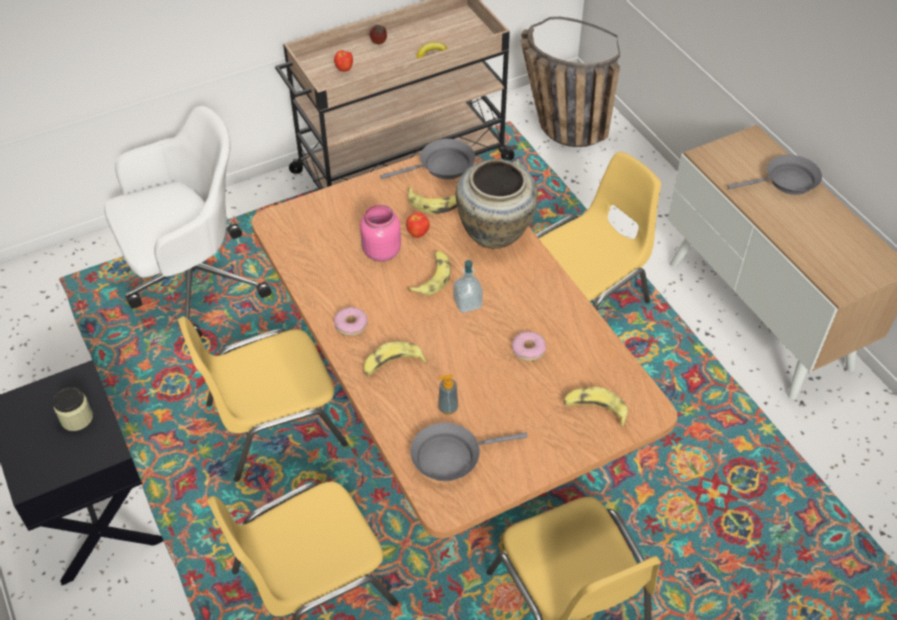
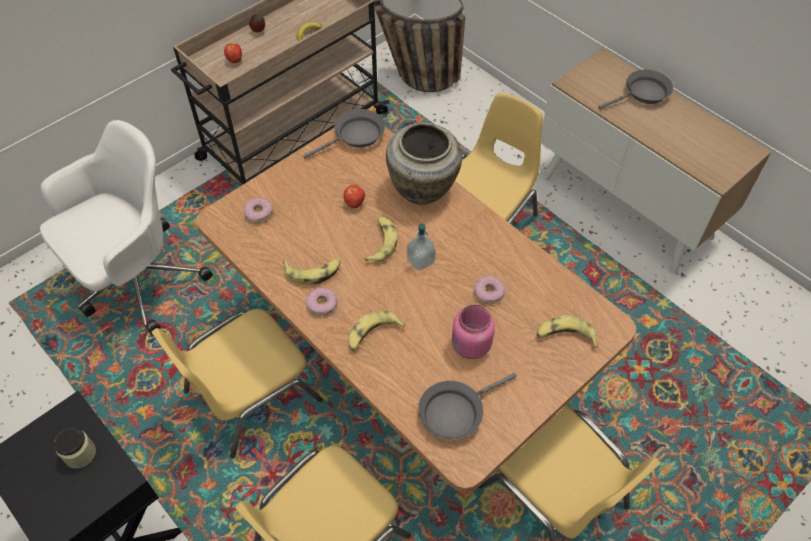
camera: 15 degrees left, 5 degrees up
(316, 224) = (259, 213): none -> donut
(380, 252) = (326, 228): pink jar -> pink jar (470, 346)
(435, 203) = (360, 172): banana -> banana (313, 272)
(448, 408) = (436, 365): soap dispenser -> none

